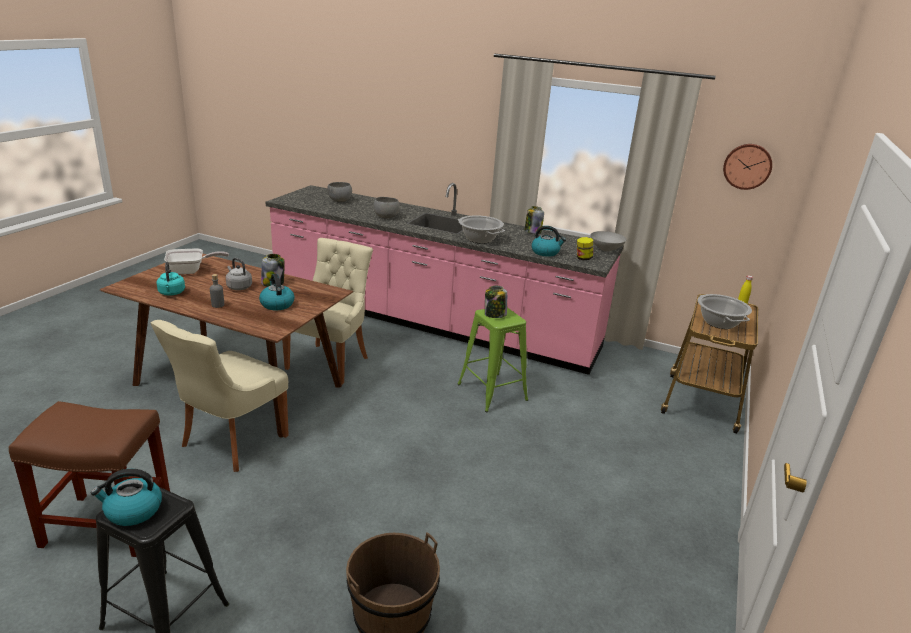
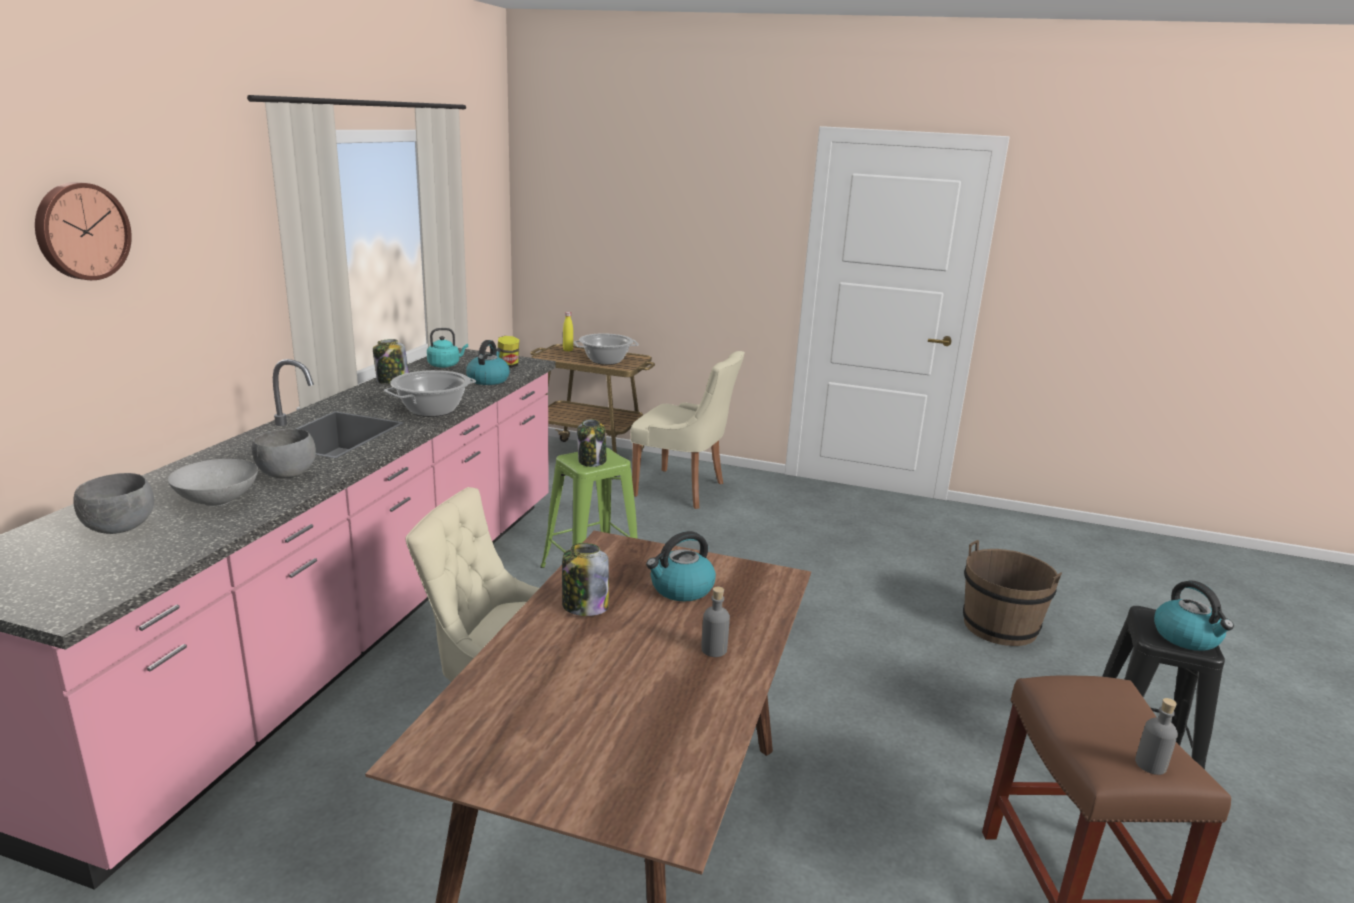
camera: 95 degrees left, 5 degrees down
(49, 418) = (1150, 765): none -> grey bottle
(171, 293) = (681, 725): turquoise kettle -> turquoise kettle (445, 365)
(190, 271) = (534, 733): frying pan -> none
(231, 442) = (809, 806): beige chair -> beige chair (682, 489)
(238, 287) = (615, 643): grey kettle -> none
(605, 249) = (469, 354): grey bowl -> grey bowl (216, 501)
(747, 166) = (481, 207): wall clock -> wall clock (80, 231)

